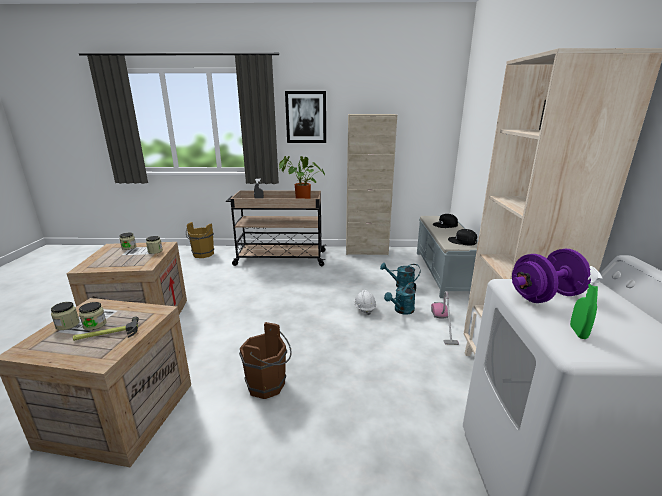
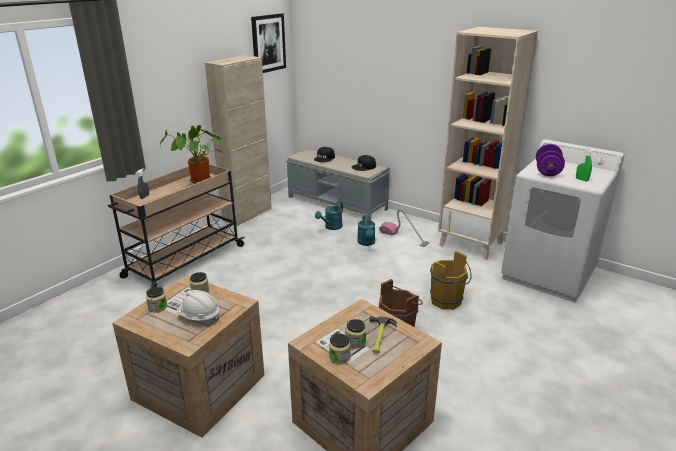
camera: 55 degrees left, 5 degrees up
(202, 255) = (80, 309): brown bucket -> brown bucket (448, 302)
(306, 117) = (158, 74): picture -> picture (268, 43)
(364, 308) = (344, 256): white hard hat -> white hard hat (199, 317)

